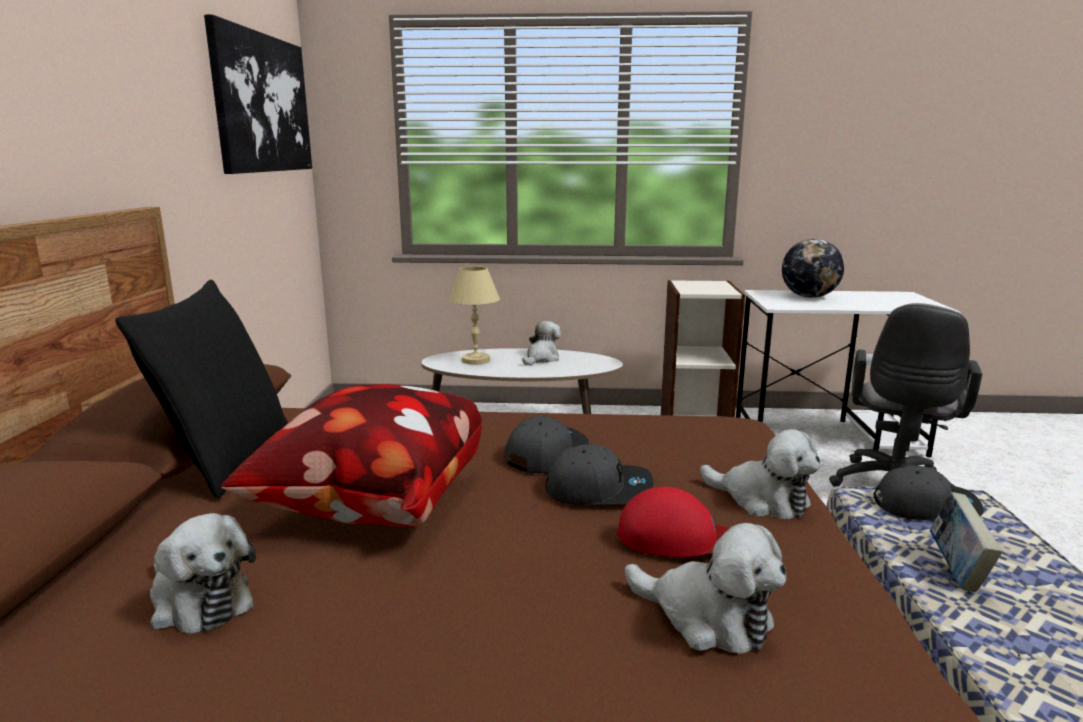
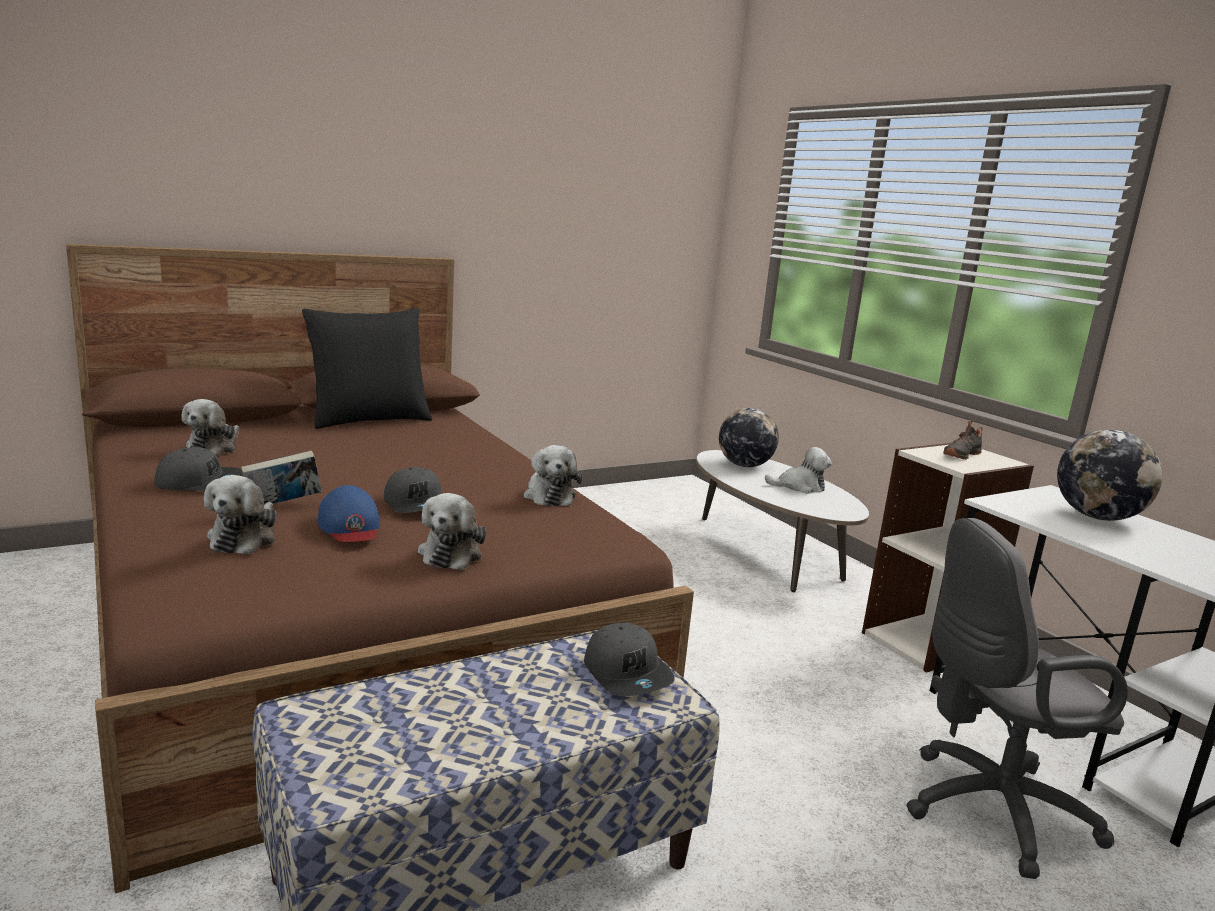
camera: 55 degrees right, 0 degrees up
(262, 103) = (640, 191): picture -> none
(370, 506) = (336, 457): pillow -> none
(475, 360) = (744, 465): beige table lamp -> globe
(545, 453) = (462, 483): grey cap -> grey cap (200, 482)
(610, 425) = (549, 495): none -> plush toy
(677, 537) = (350, 526): red cap -> blue cap
(699, 286) = (960, 455): none -> black shoe
(957, 571) = (495, 687): book -> book (282, 506)

